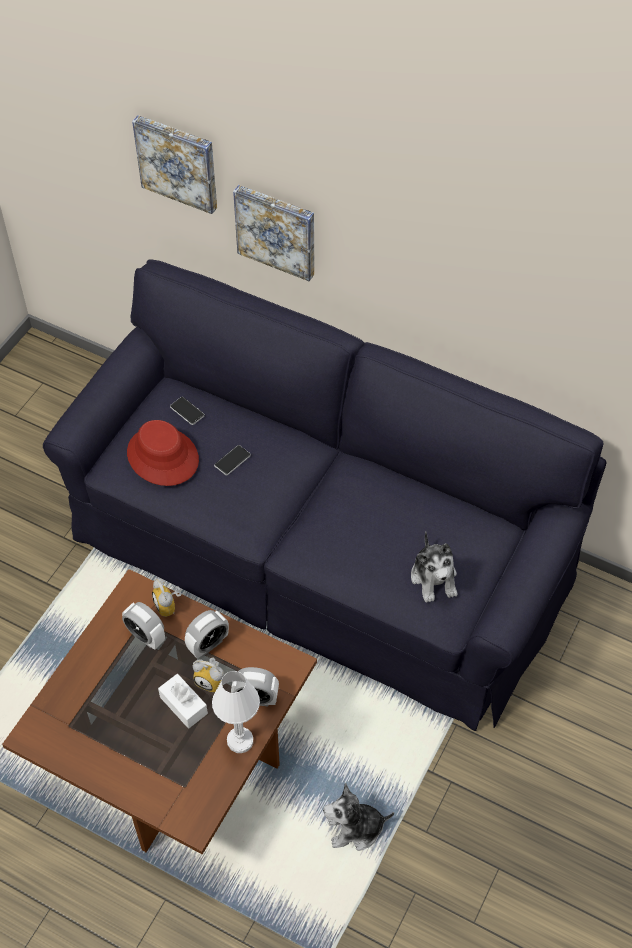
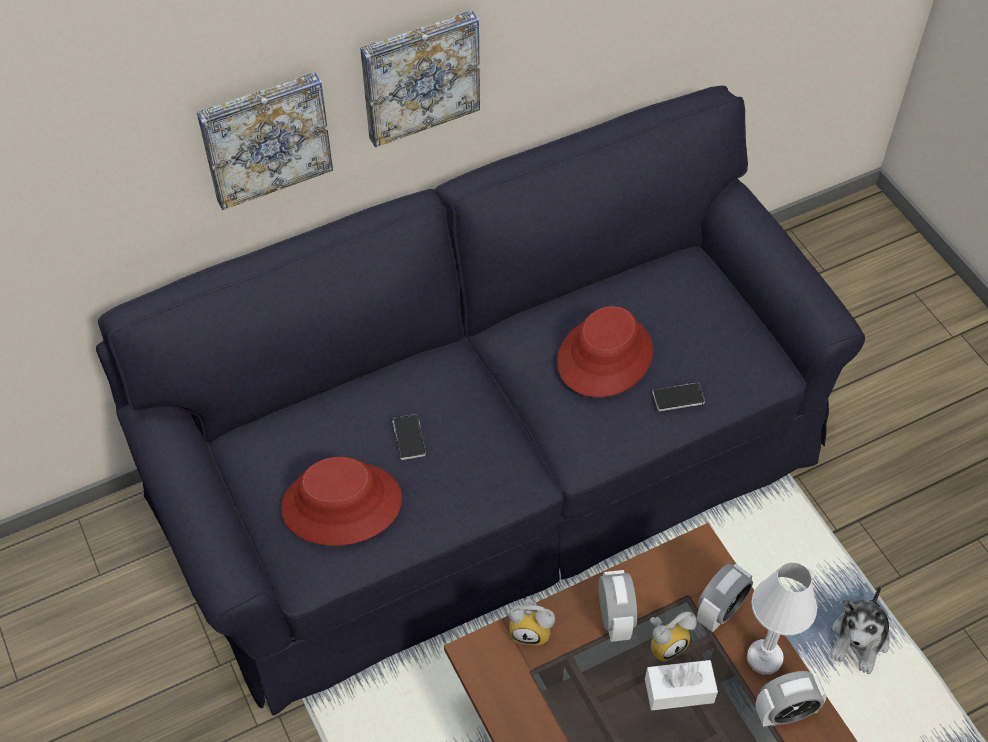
camera: 55 degrees left, 0 degrees up
(146, 636) = (555, 679): alarm clock -> alarm clock (784, 713)
(178, 162) = (94, 146): picture -> picture (419, 75)
(187, 411) = (295, 443): phone -> phone (678, 398)
(374, 523) = (604, 356): none -> red hat
(434, 578) = (713, 346): plush toy -> none

